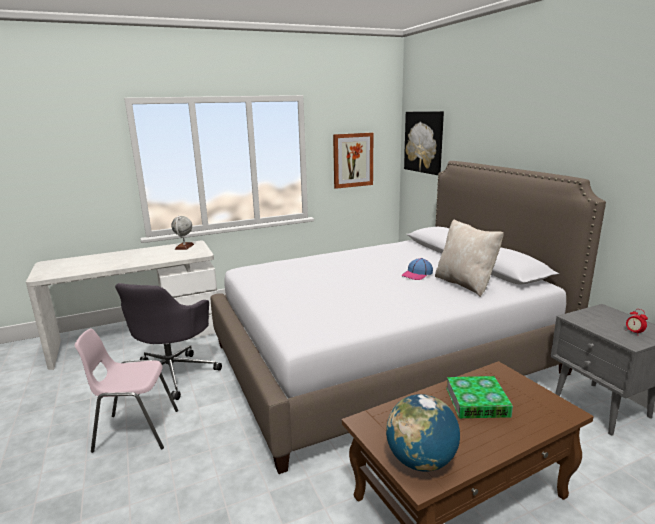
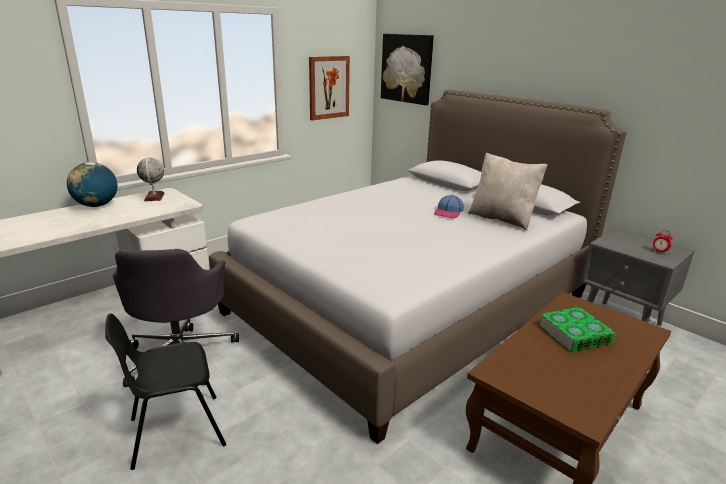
camera: 20 degrees left, 5 degrees up
(136, 430) = (176, 431): pink chair -> black chair
(421, 461) = (571, 400): globe -> globe (97, 205)

